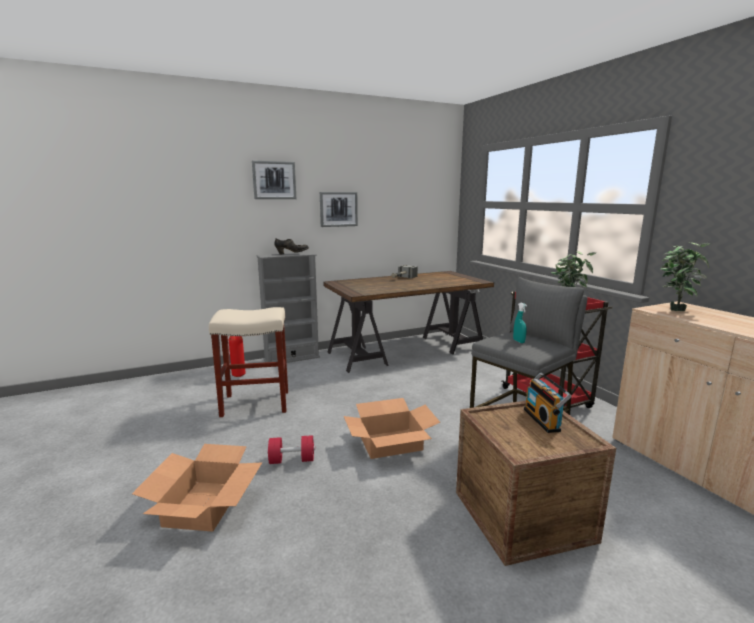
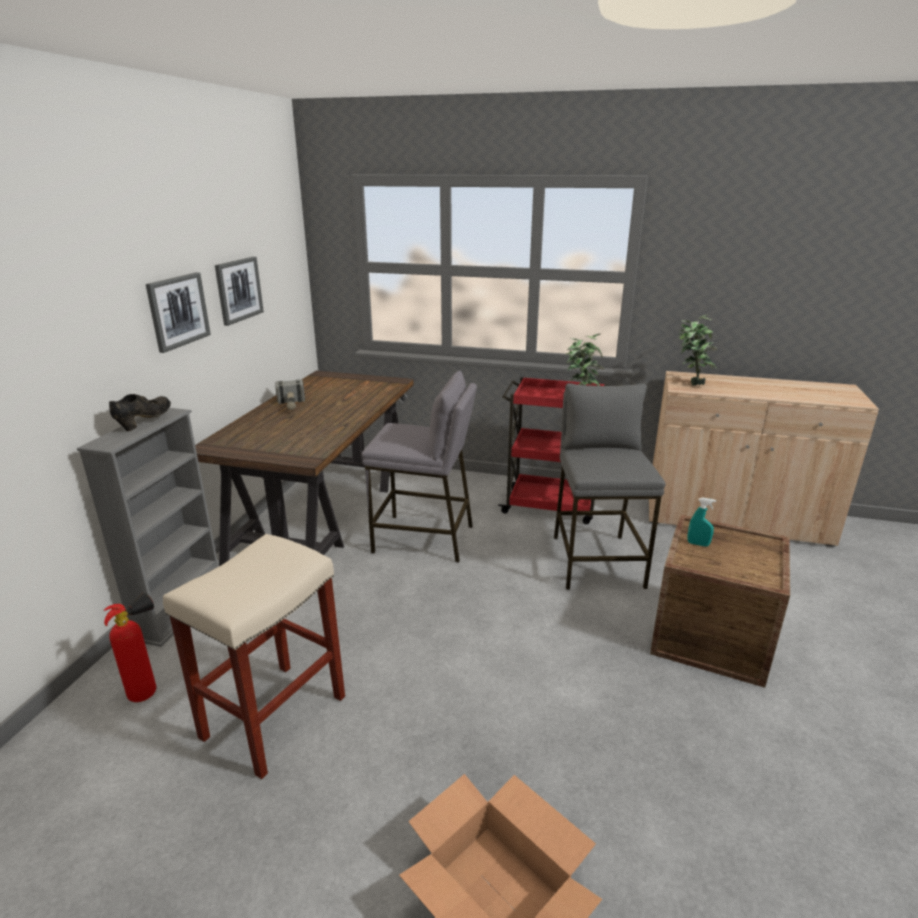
camera: 50 degrees left, 10 degrees up
(274, 180) = (67, 276): picture -> picture (238, 290)
(292, 460) = (475, 748): red dumbbell -> none
(391, 443) = (524, 646): cardboard box -> none
(432, 379) = (424, 539): none -> grey stool
(519, 341) = (609, 461): turquoise spray bottle -> turquoise spray bottle (698, 544)
(543, 420) = (716, 538): radio -> none

